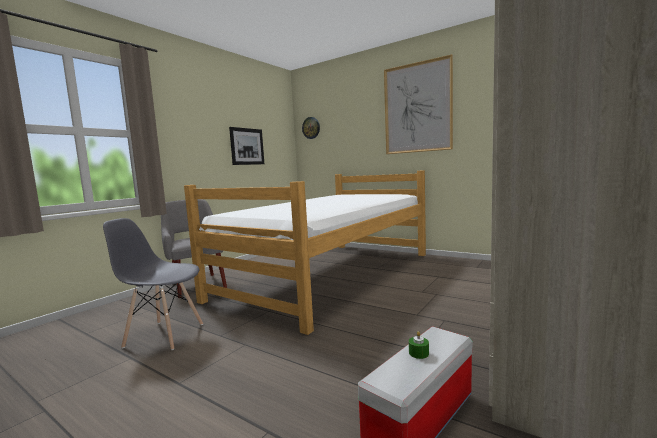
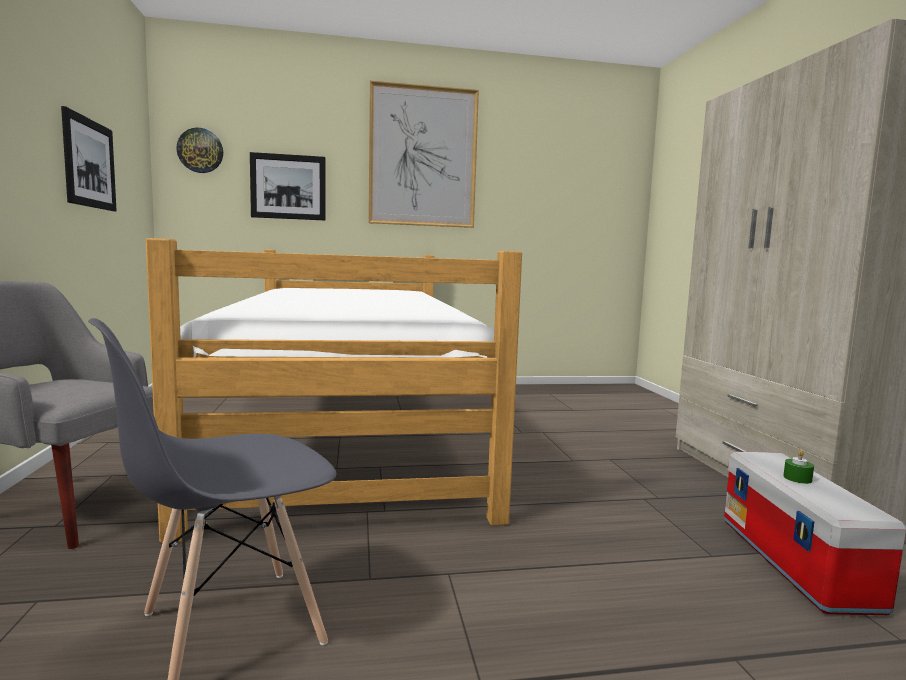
camera: 45 degrees left, 0 degrees up
(347, 139) = (288, 187): none -> picture

